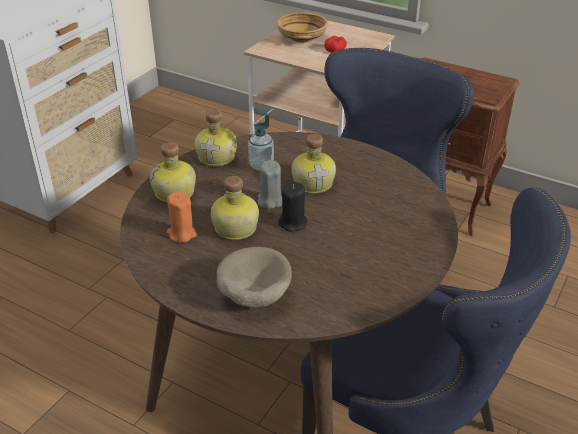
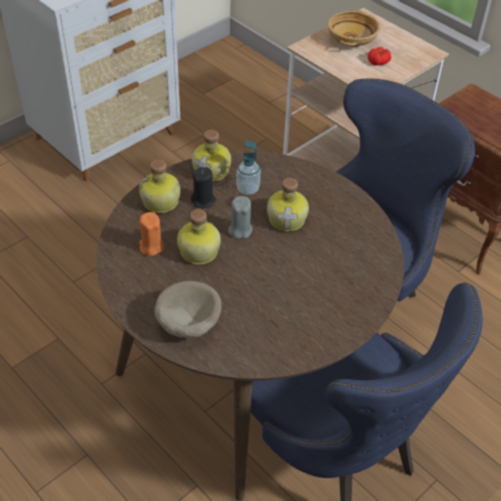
camera: 15 degrees right, 10 degrees up
(293, 223) = (251, 258): black candle -> black candle (203, 200)

